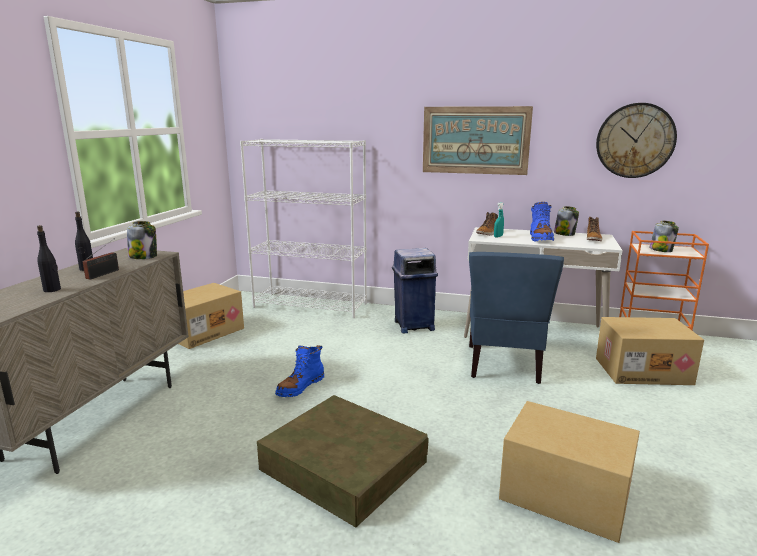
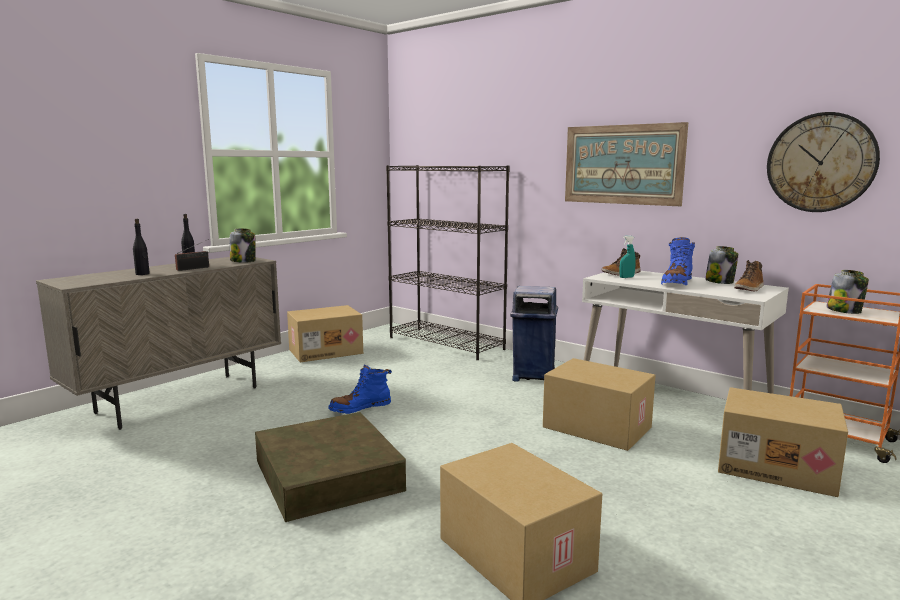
camera: 25 degrees right, 5 degrees down
(311, 305) = (446, 343): white bookcase -> black bookcase
(504, 364) = (595, 428): blue chair -> cardboard box

